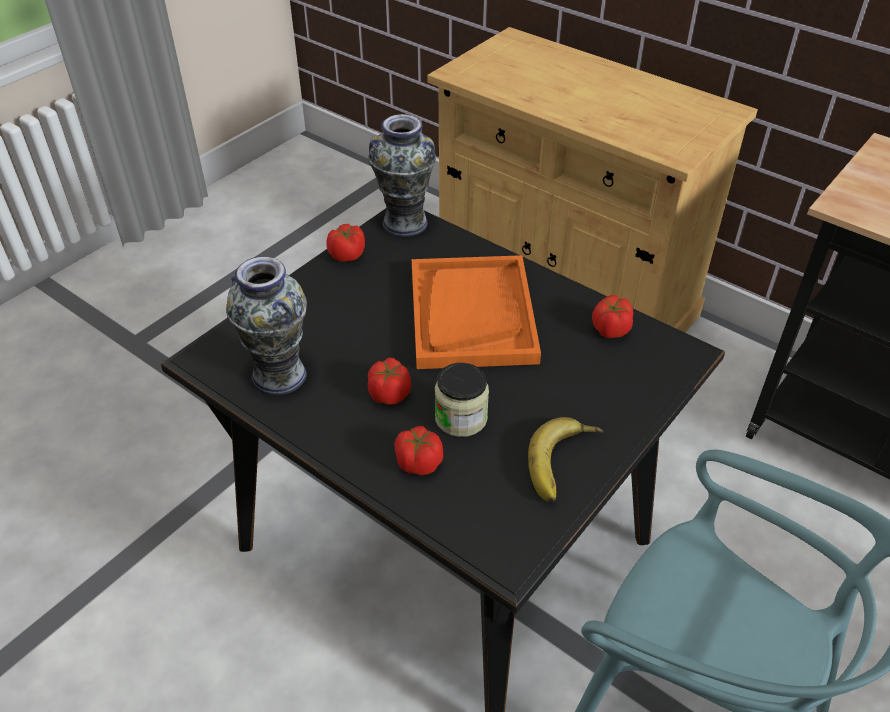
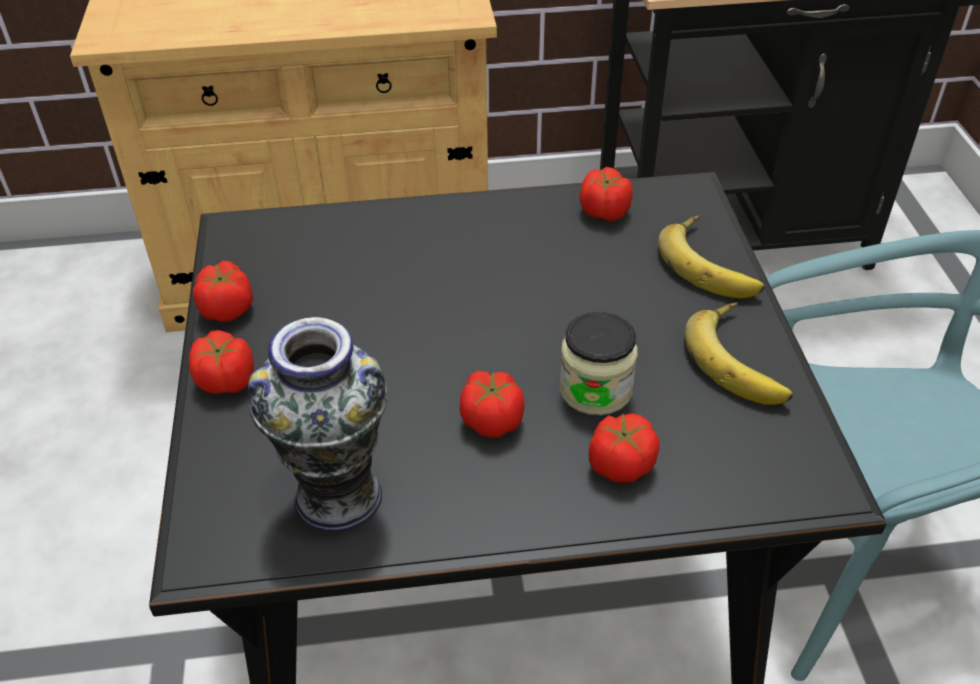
camera: 45 degrees left, 0 degrees up
(303, 289) = (226, 381): none -> tomato
(405, 223) = (250, 235): vase -> none
(471, 314) = (458, 282): orange tray -> none
(632, 402) = (713, 264): none -> banana

